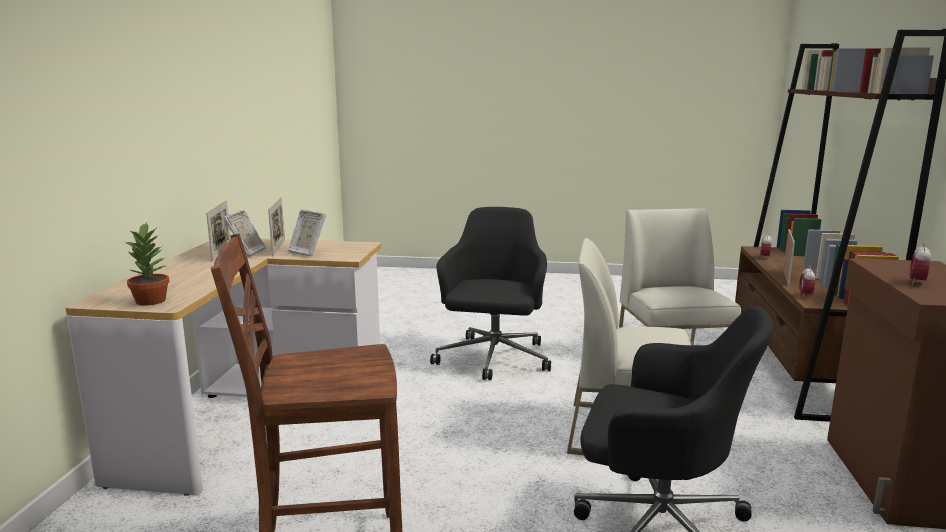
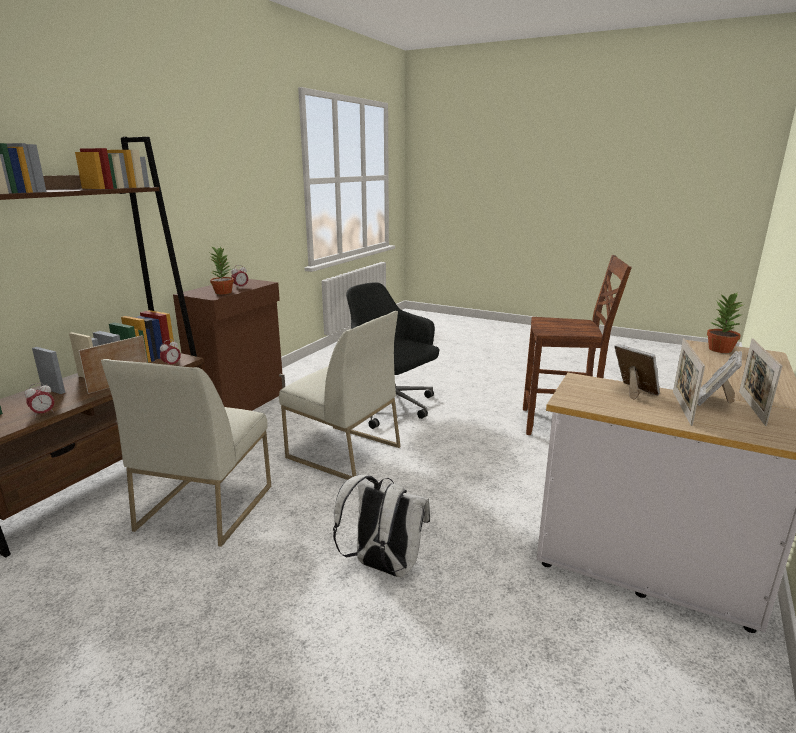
camera: 160 degrees left, 5 degrees up
(493, 359) = (383, 566): black office chair -> white backpack
(895, 270) = (223, 292): none -> potted plant

